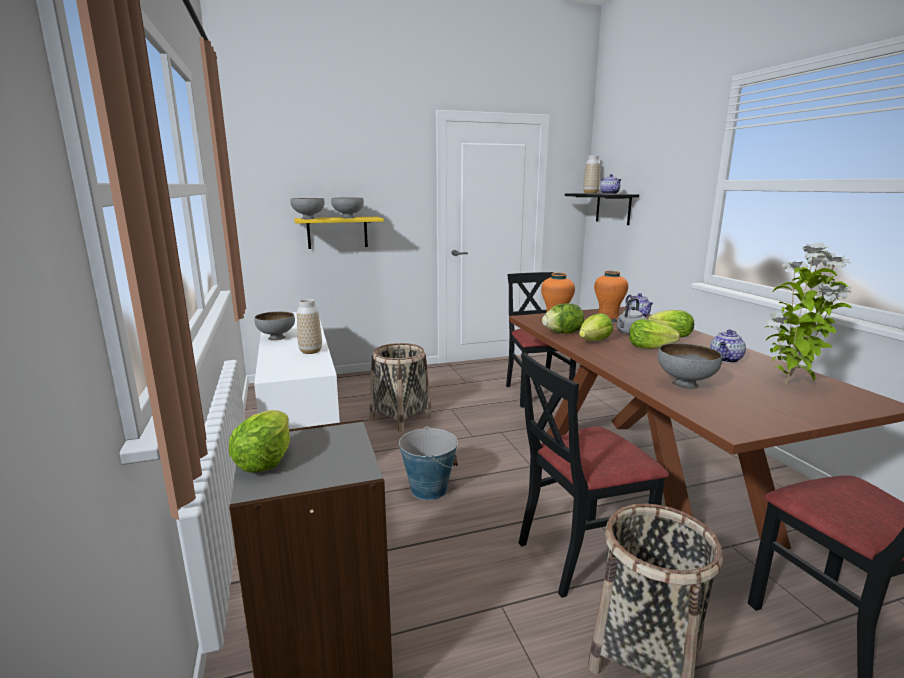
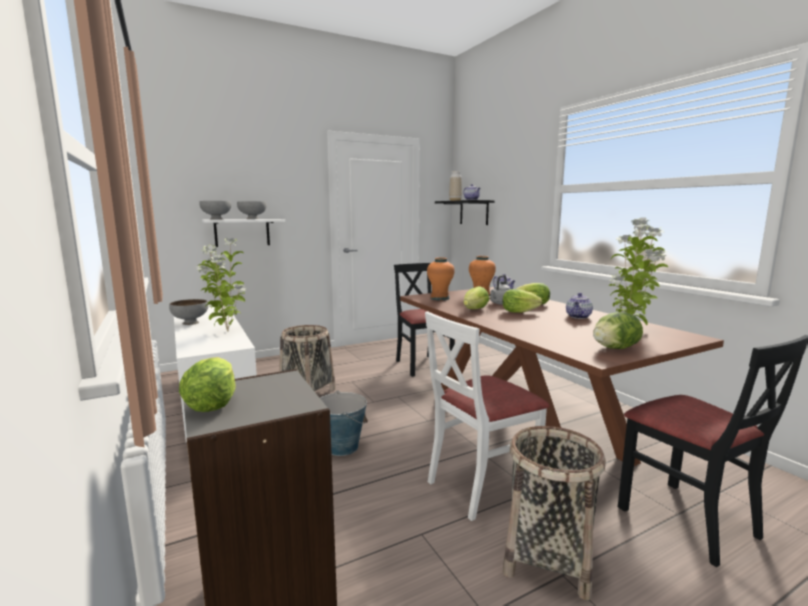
camera: 10 degrees left, 5 degrees down
(310, 351) = (226, 331): vase -> potted plant
(337, 232) = (242, 232): yellow shelf -> white shelf
(562, 333) = (448, 305): lettuce -> lettuce (615, 348)
(580, 555) = (481, 485): black chair -> white chair
(684, 384) = (553, 334): grey bowl -> none

